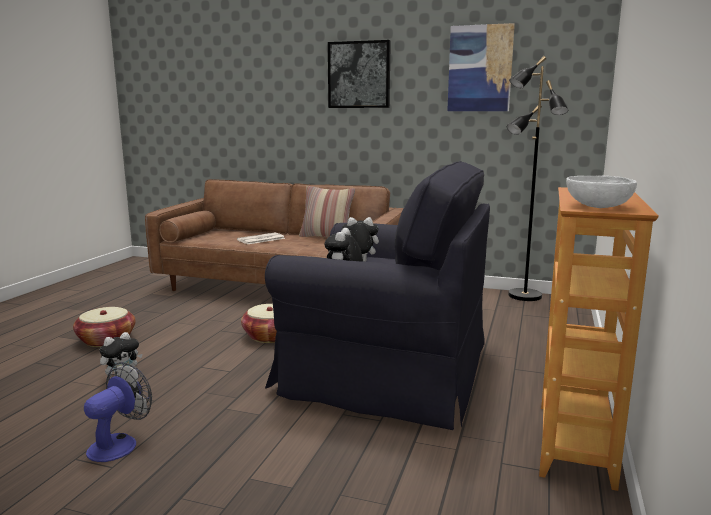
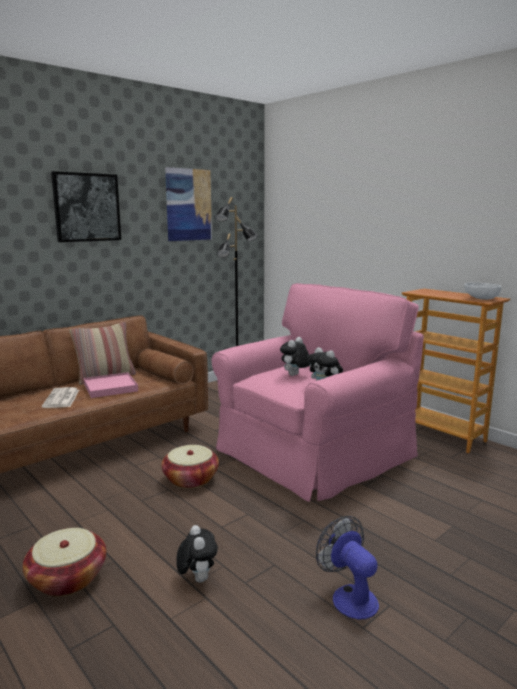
camera: 60 degrees left, 0 degrees up
(302, 243) = (110, 387): none -> pink tray
(386, 370) = (310, 453): black armchair -> pink armchair

